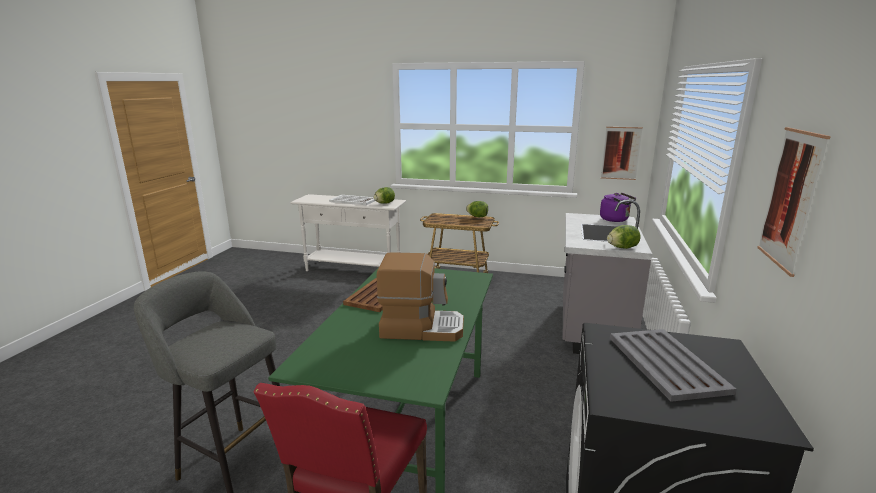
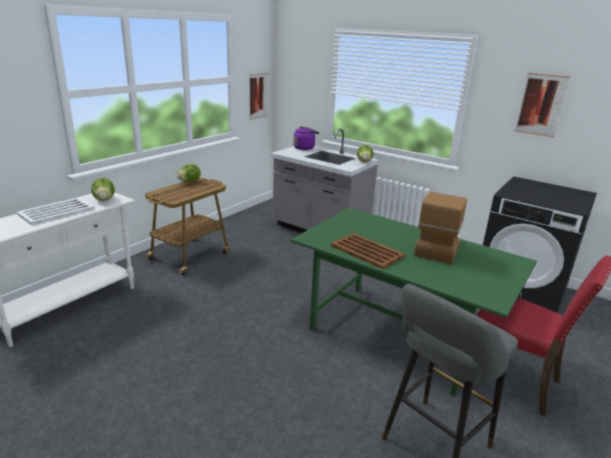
camera: 70 degrees left, 5 degrees up
(665, 363) = (538, 192): grey tray -> none

